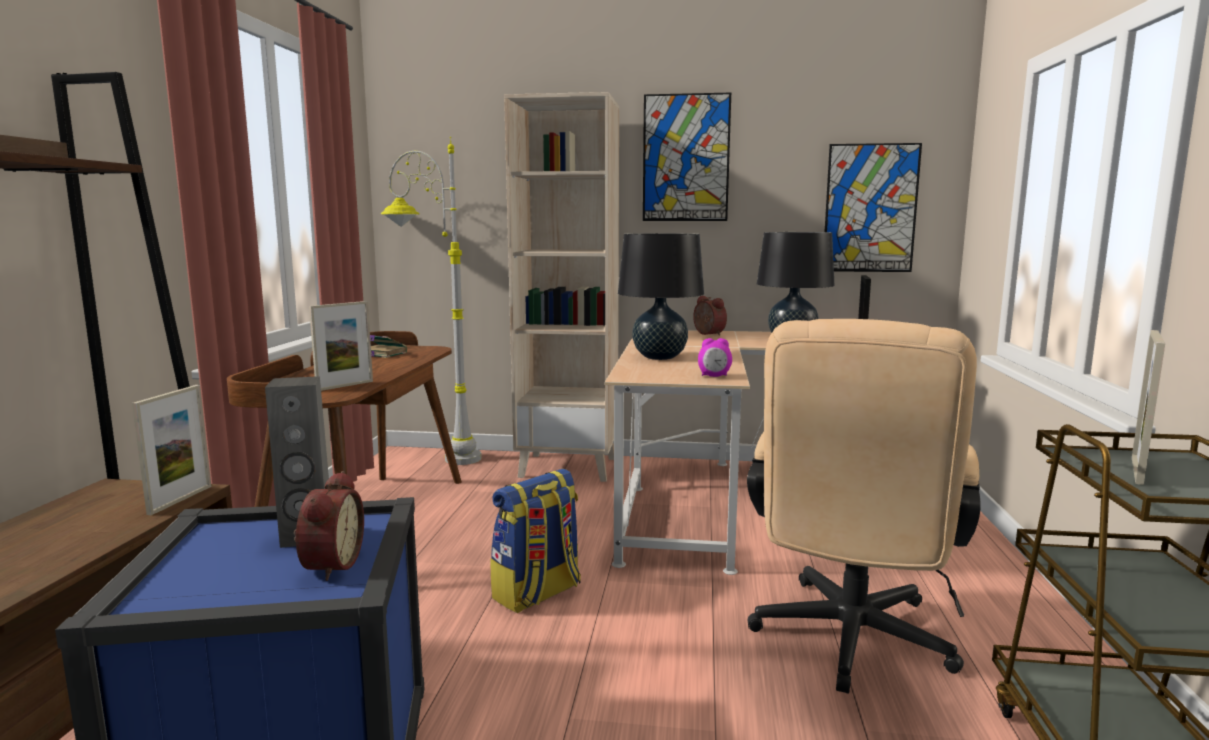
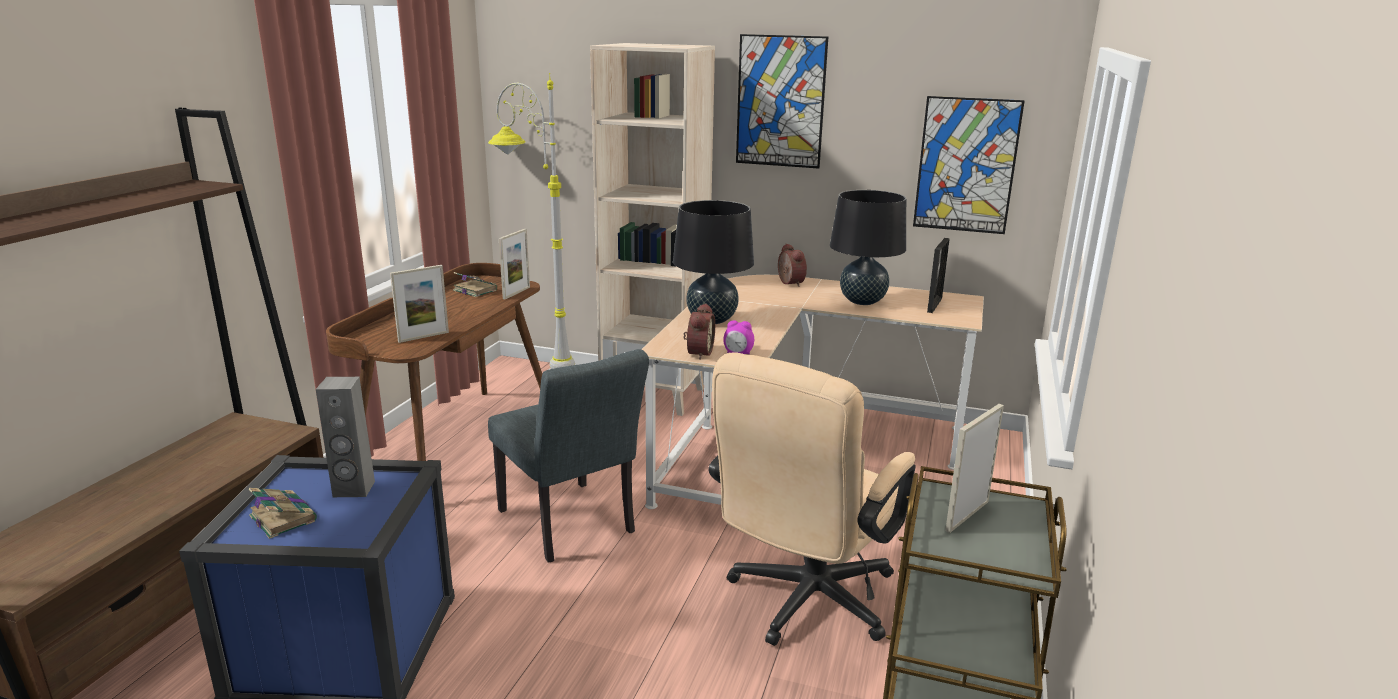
camera: 10 degrees right, 10 degrees up
(180, 500) = (280, 440): picture frame -> picture frame (516, 293)
(213, 576) = (282, 517): none -> book
(329, 565) = (359, 517): alarm clock -> alarm clock (698, 353)
(537, 594) = (571, 526): backpack -> grey chair

